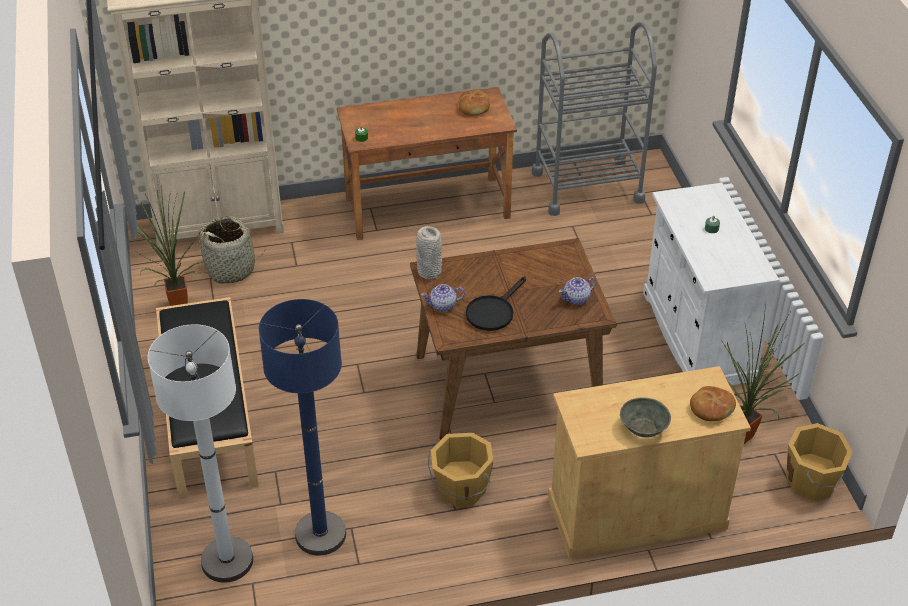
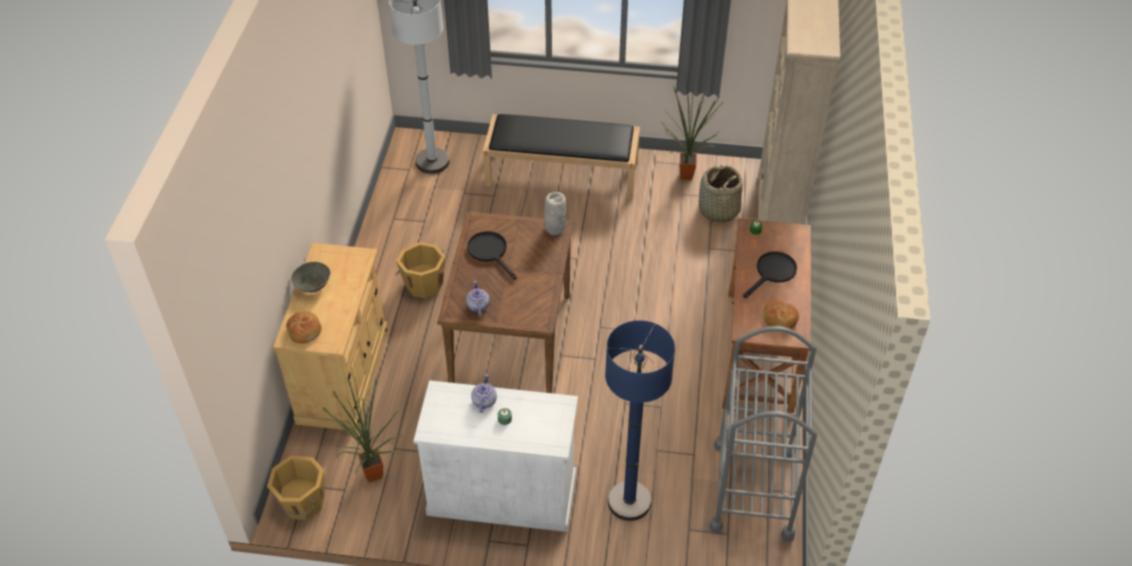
camera: 110 degrees right, 5 degrees up
(320, 534) = (427, 206): blue floor lamp -> blue floor lamp (629, 501)
(416, 119) = (772, 273): none -> black frying pan
(443, 306) = (512, 226): teapot -> teapot (484, 401)

